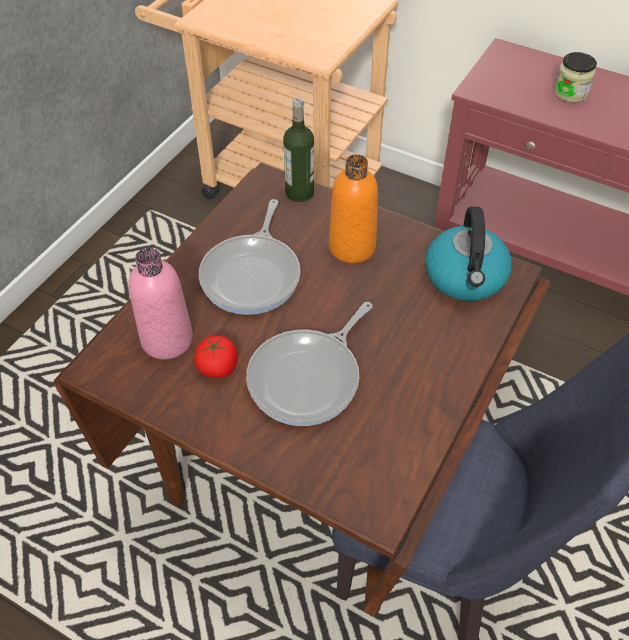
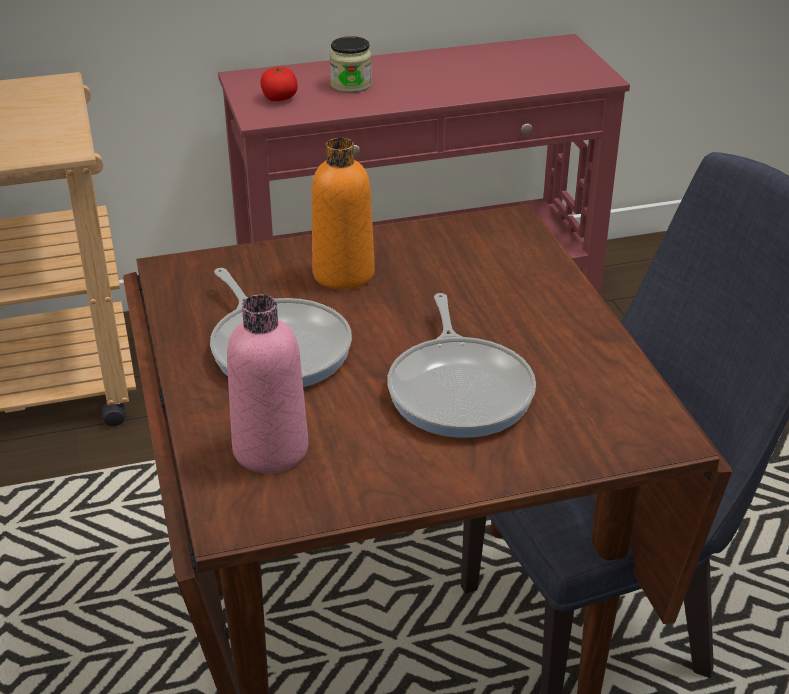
camera: 45 degrees left, 15 degrees down
(218, 367) = (361, 436): tomato -> tomato (279, 98)
(299, 193) = (222, 261): bottle -> none
(466, 277) = (479, 242): kettle -> none

